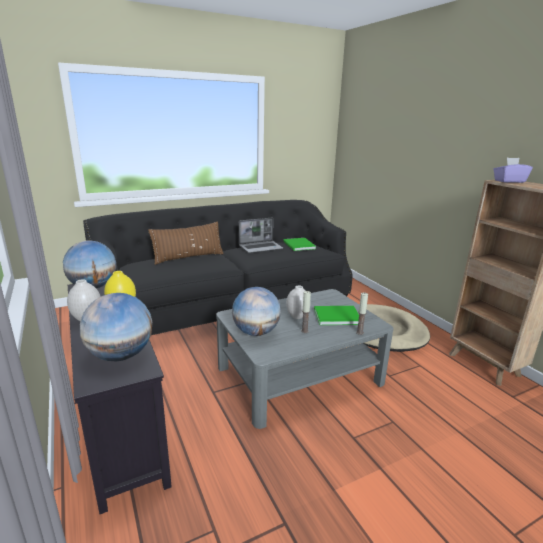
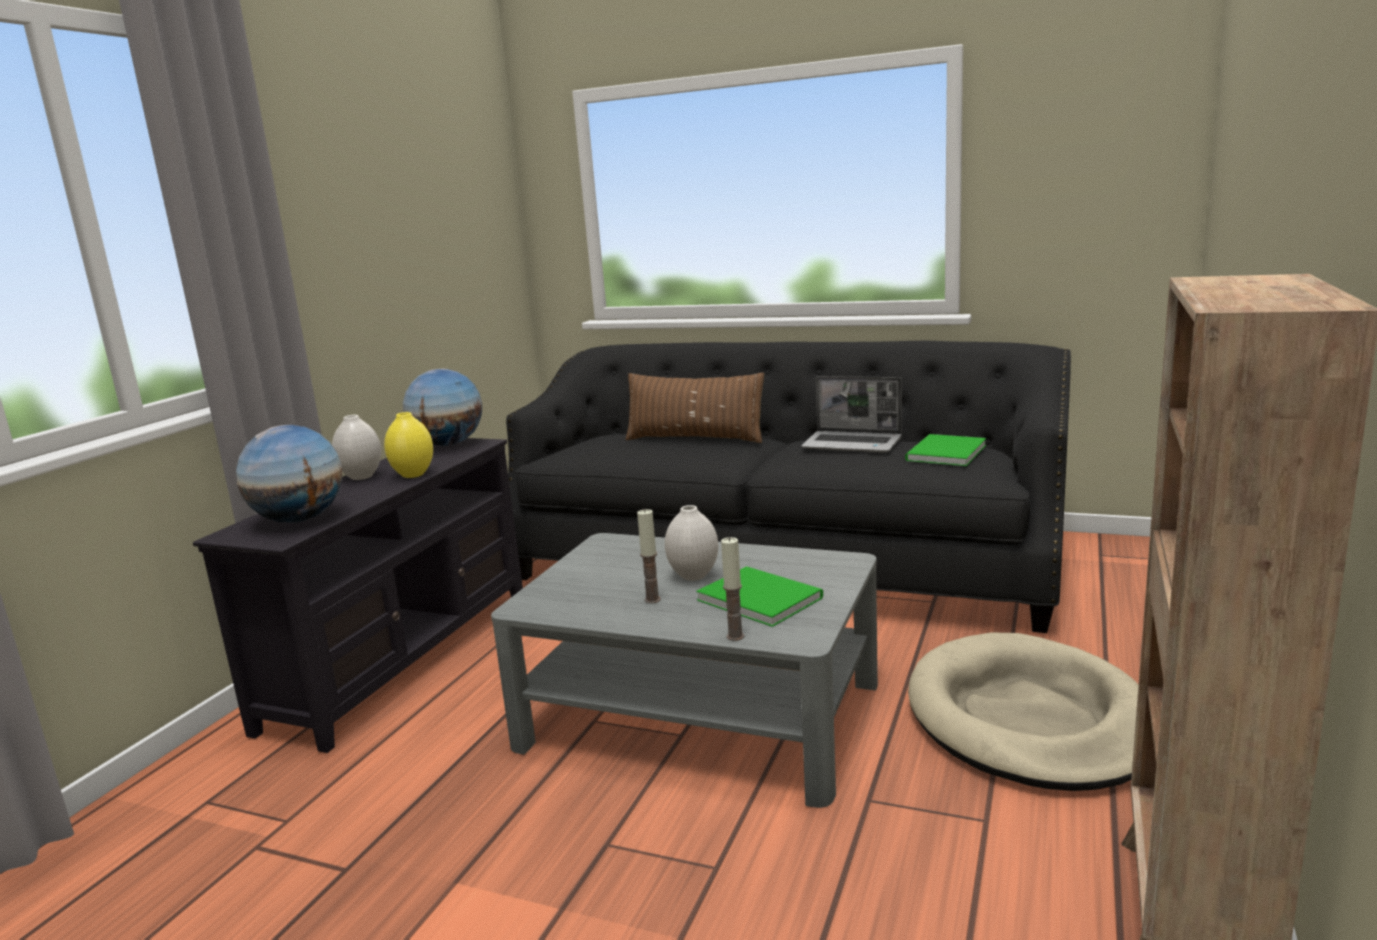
camera: 50 degrees right, 5 degrees down
(256, 332) = (584, 575): globe -> none
(509, 181) = (1237, 280): purple tissue box -> none

